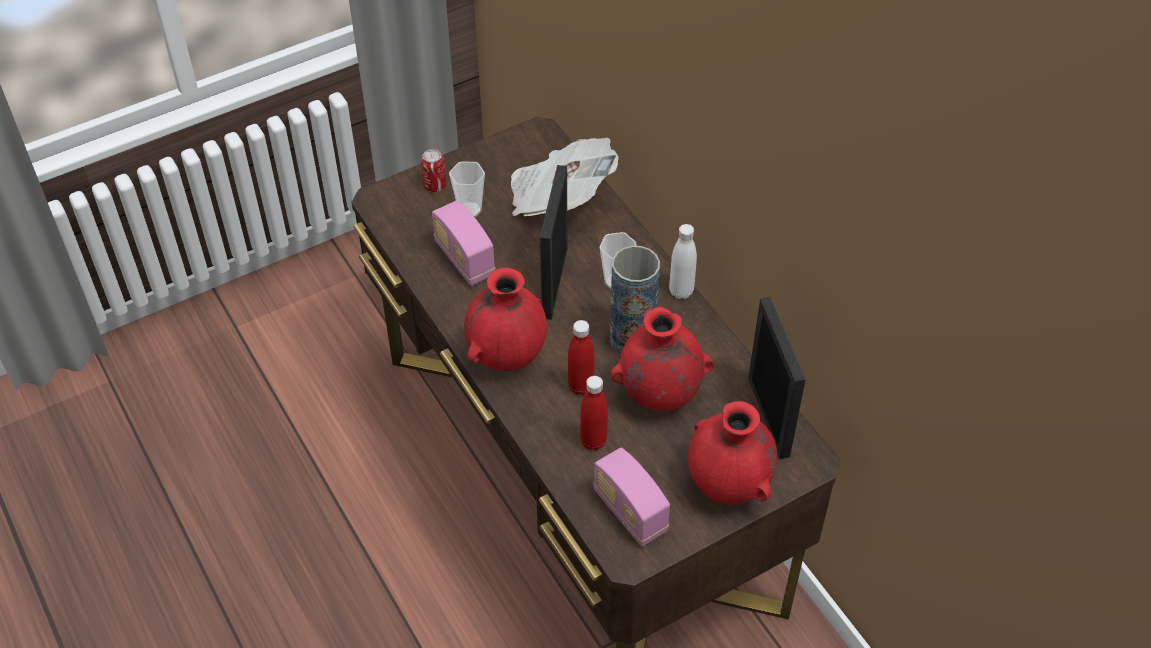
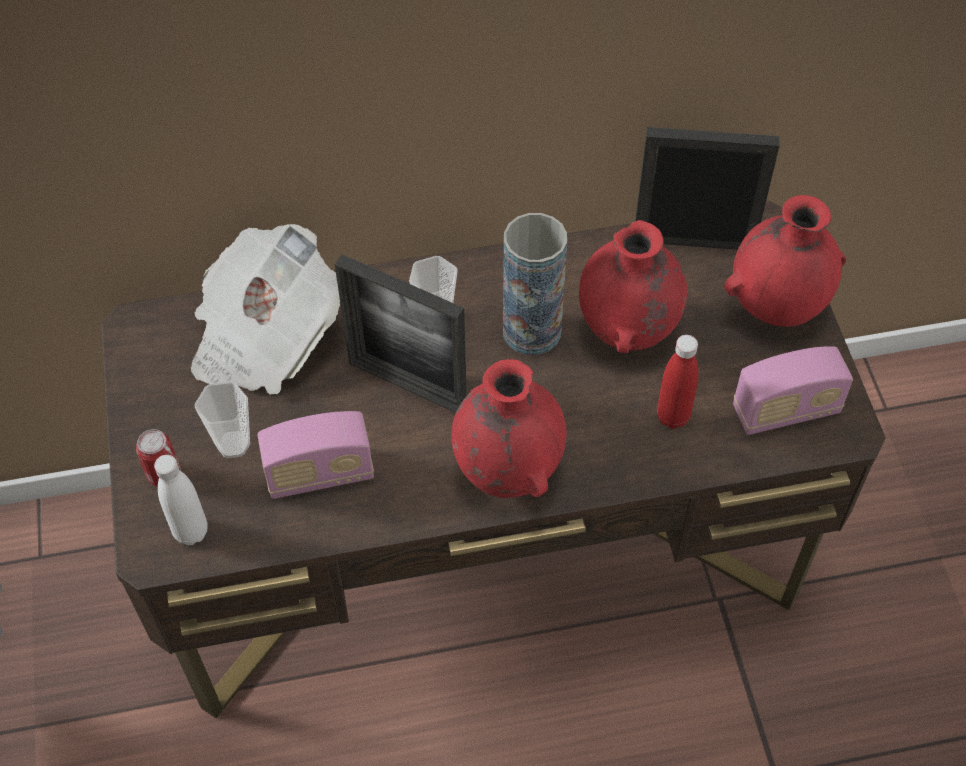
camera: 70 degrees left, 5 degrees up
(581, 386) = (585, 405): red bottle -> none
(681, 291) = (479, 262): white bottle -> white bottle (191, 532)

